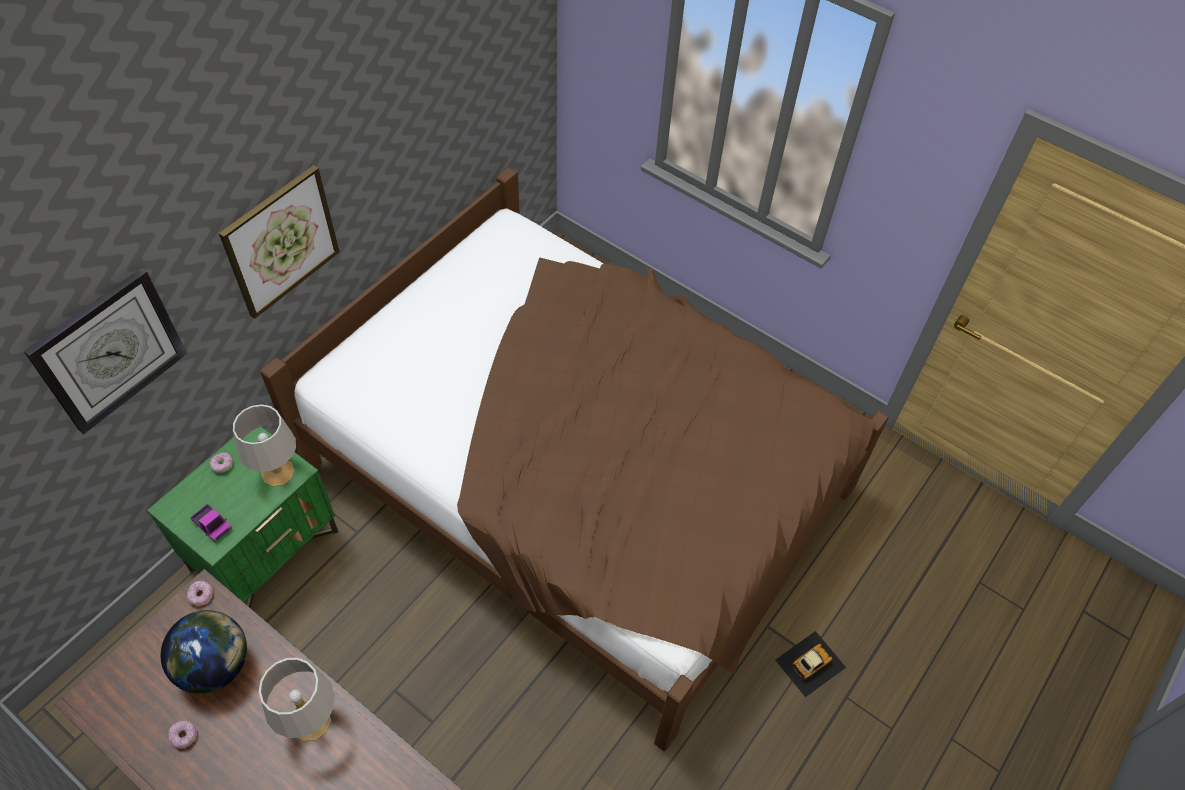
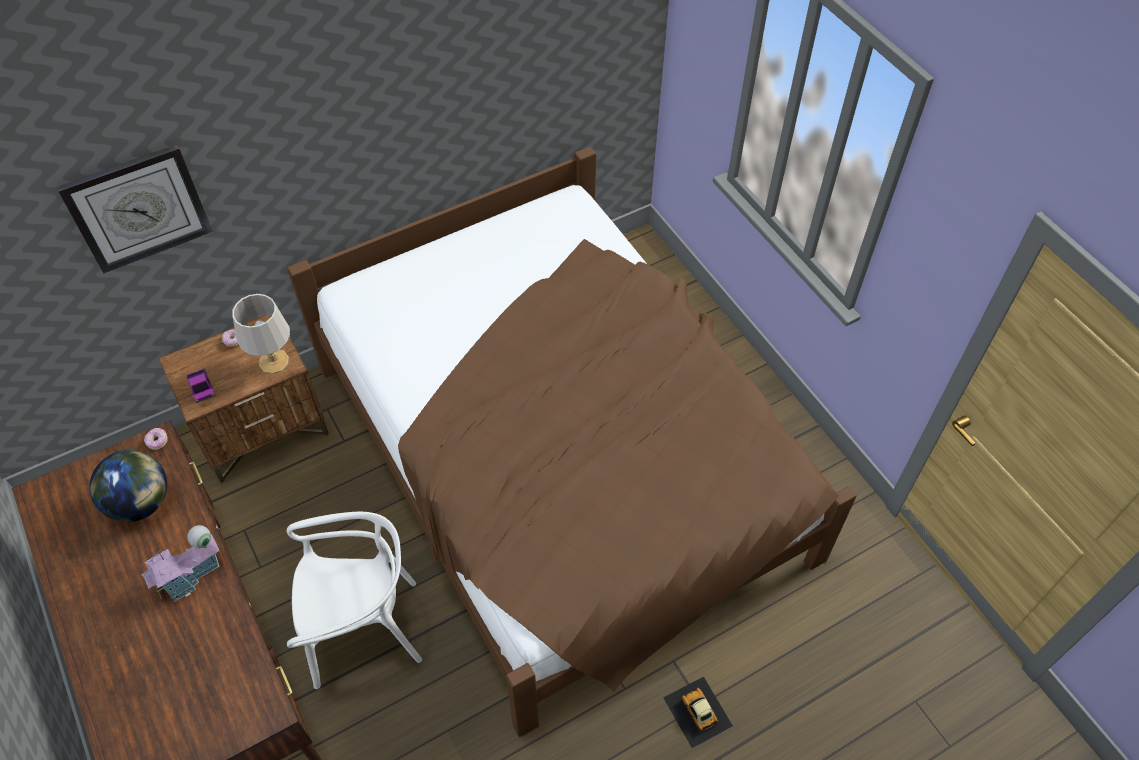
camera: 25 degrees right, 0 degrees up
(184, 736) = (91, 550): donut -> none
(266, 550) = (263, 430): green nightstand -> brown nightstand
(281, 241) = (323, 156): picture -> none
(311, 721) = (191, 577): grey table lamp -> toy house
(466, 709) = (363, 629): none -> white chair
(810, 663) = (697, 712): toy car -> toy car turned 105 degrees counterclockwise

